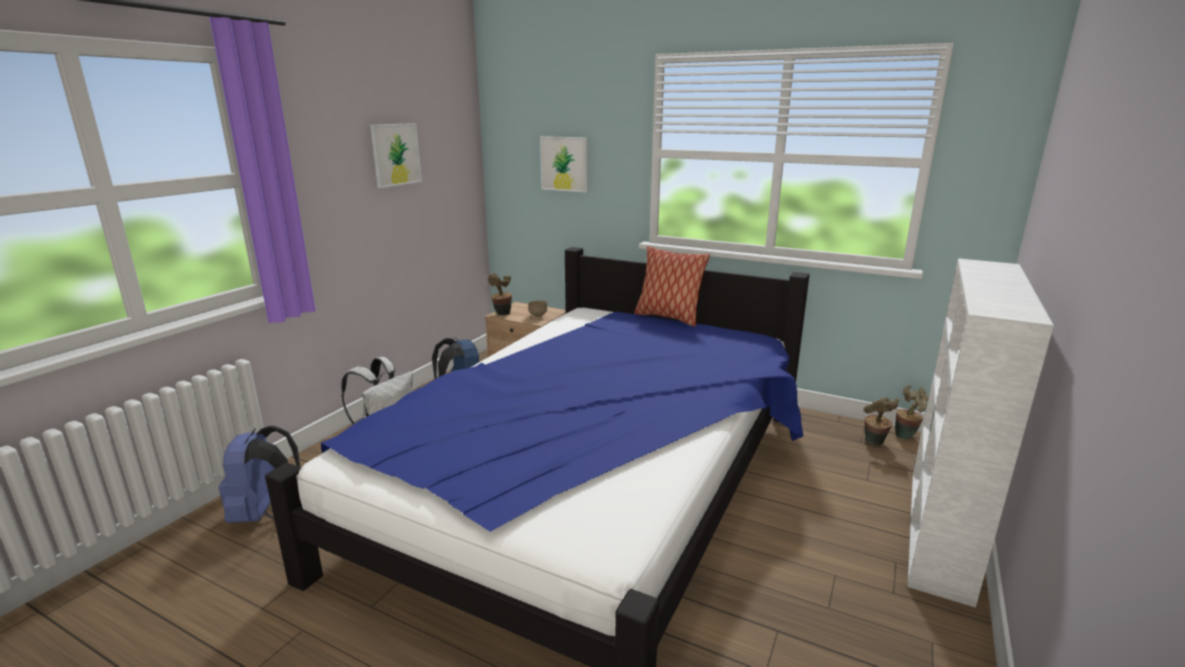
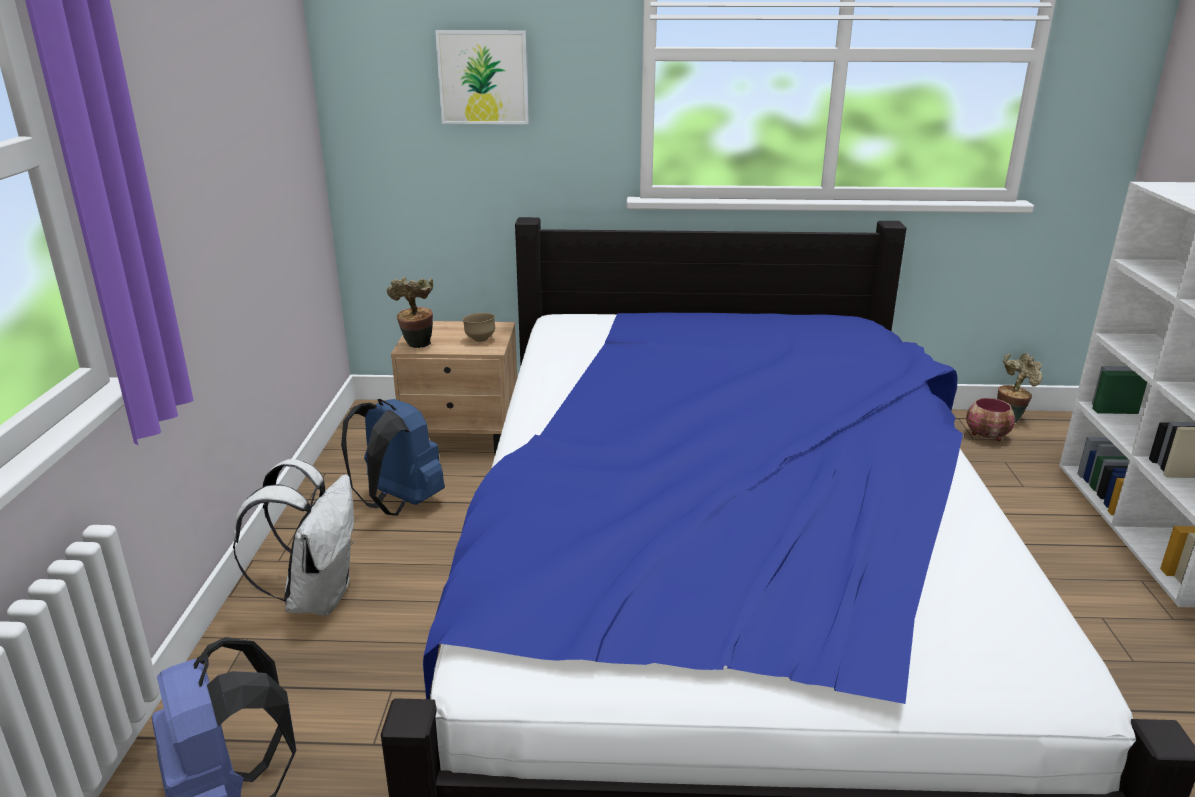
camera: 25 degrees left, 5 degrees up
(395, 154) = (224, 75): picture -> none
(668, 317) = (704, 311): pillow -> none
(874, 443) = (988, 436): potted plant -> bowl

